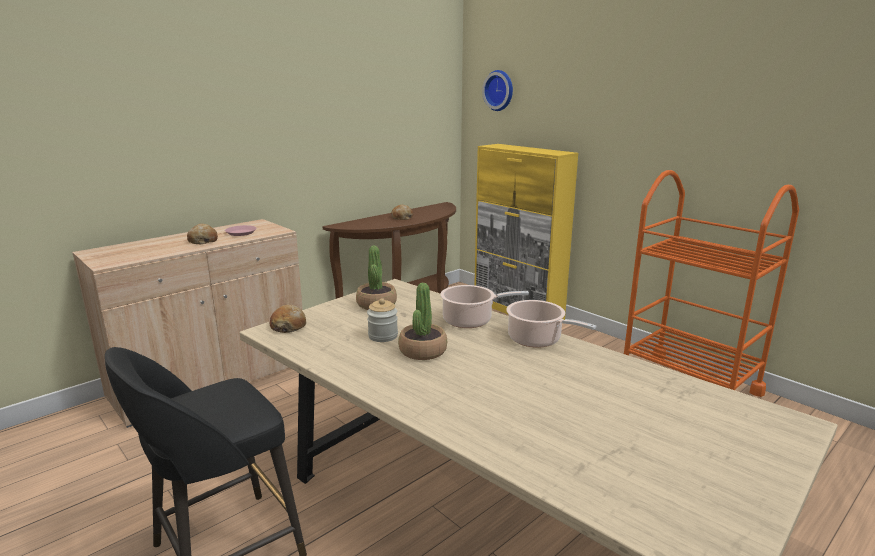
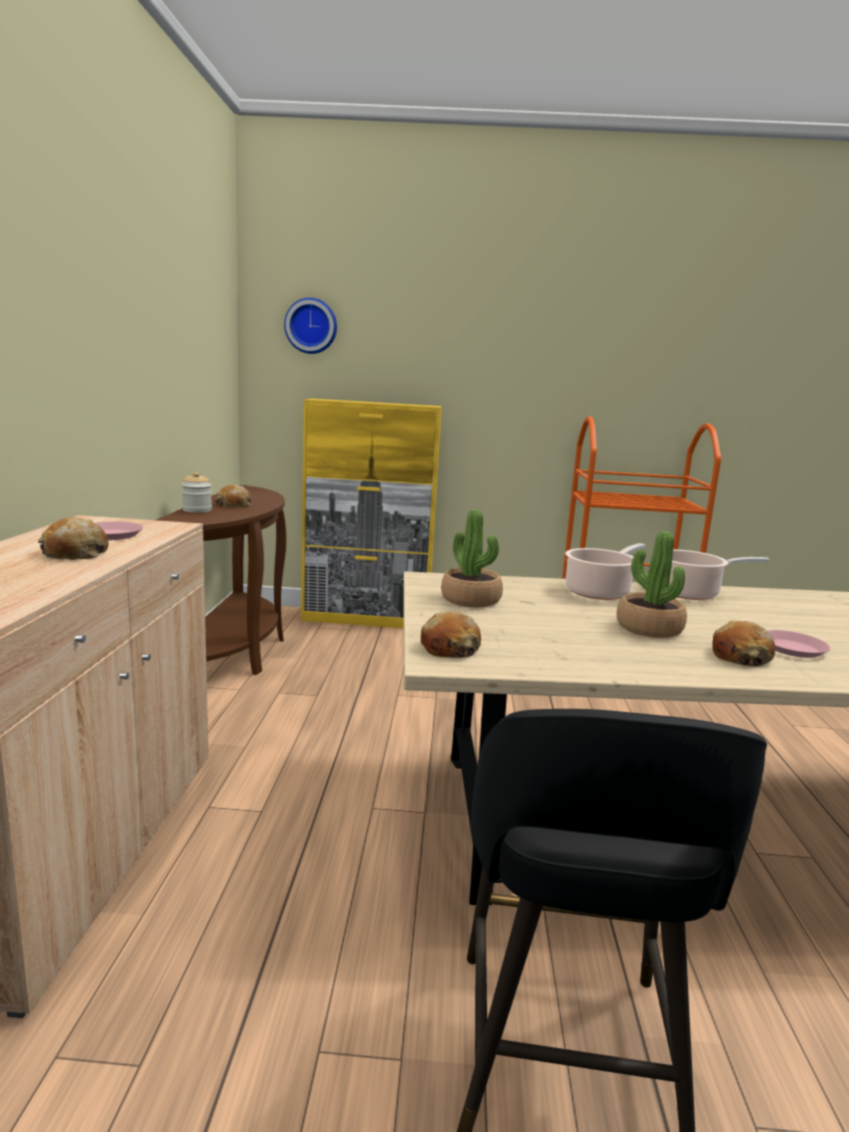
camera: 45 degrees left, 5 degrees down
(383, 336) = (576, 627): jar -> jar (197, 510)
(420, 385) = (740, 656): none -> bread
(475, 395) = (793, 648): none -> pink plate

